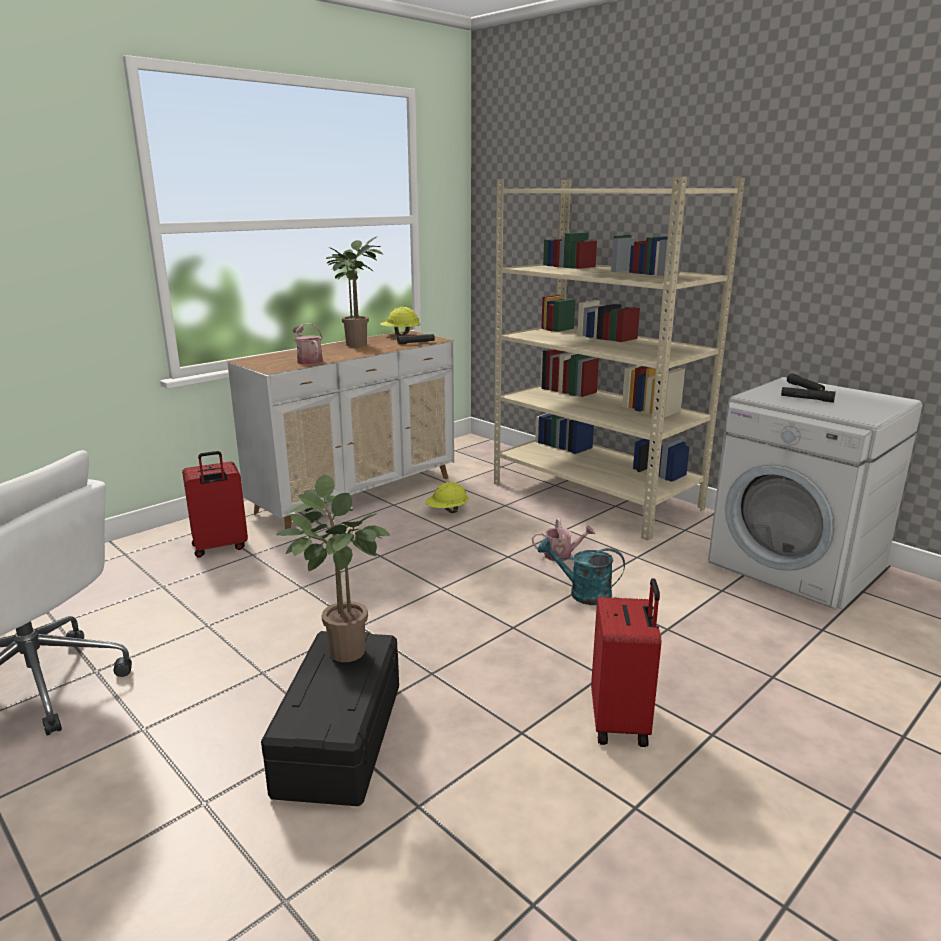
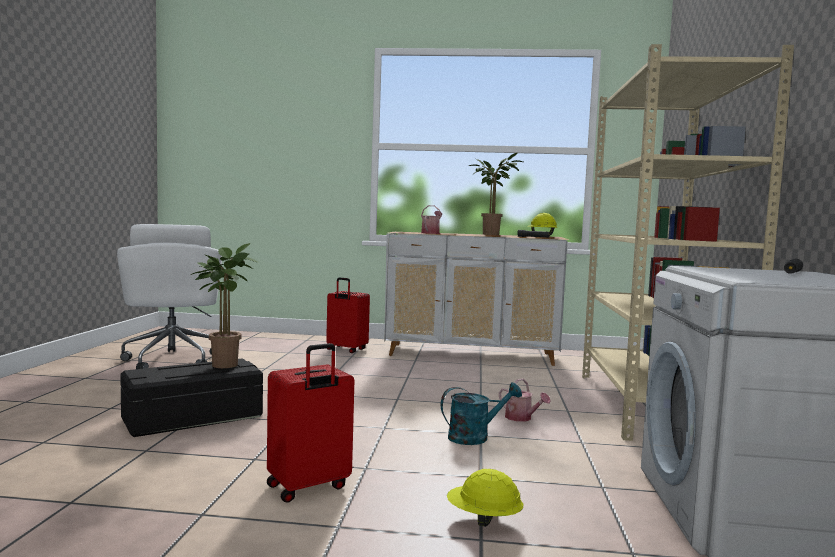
camera: 50 degrees right, 15 degrees down
(447, 511) = (505, 376): yellow hard hat -> yellow hard hat (483, 519)
(582, 594) = (475, 437): turquoise watering can -> turquoise watering can turned 90 degrees clockwise
(806, 399) = (748, 273): black flashlight -> none

